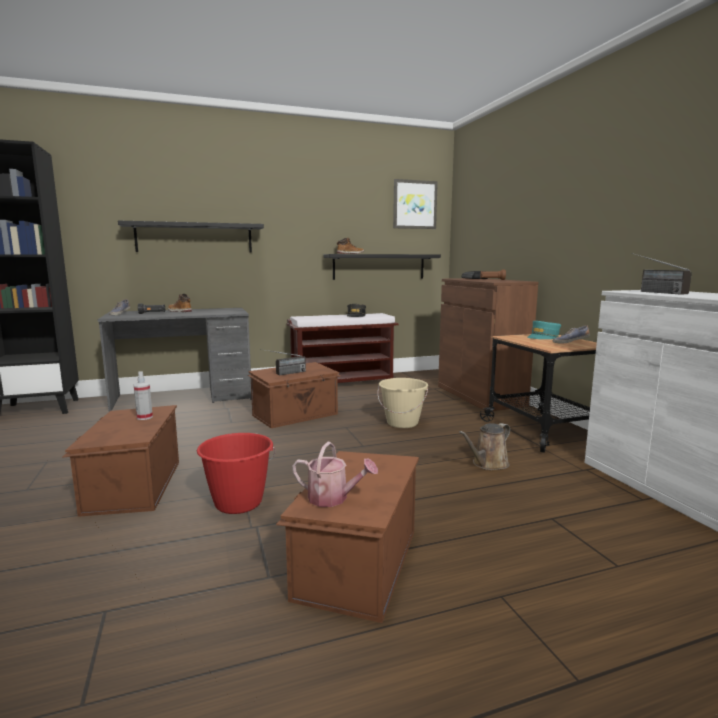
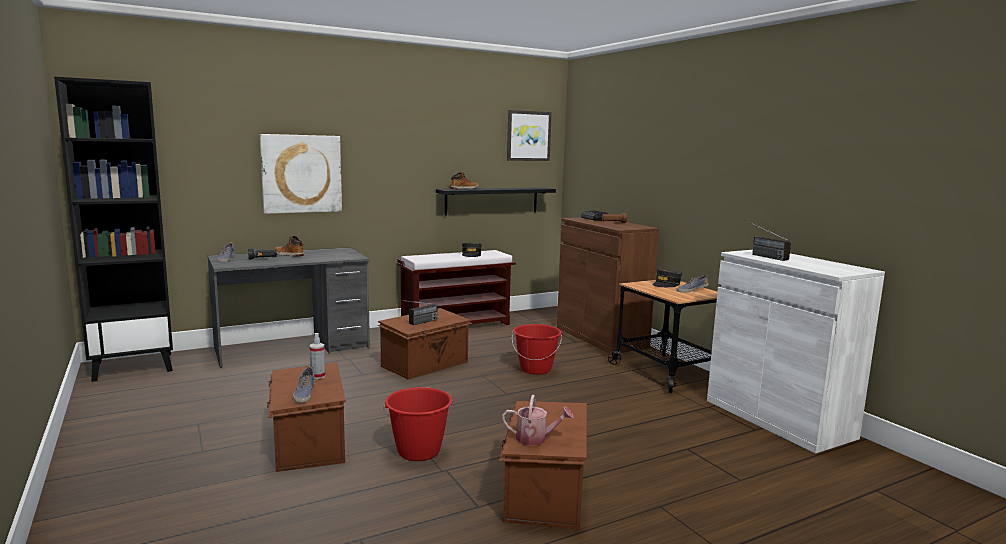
camera: 10 degrees left, 0 degrees up
(115, 434) = (304, 393): none -> shoe
(194, 238) = (301, 173): black shelf -> picture
(402, 423) = (535, 369): beige bucket -> red bucket
(488, 464) = (626, 406): brown watering can -> none
(543, 337) = (666, 284): turquoise cap -> grey cap

